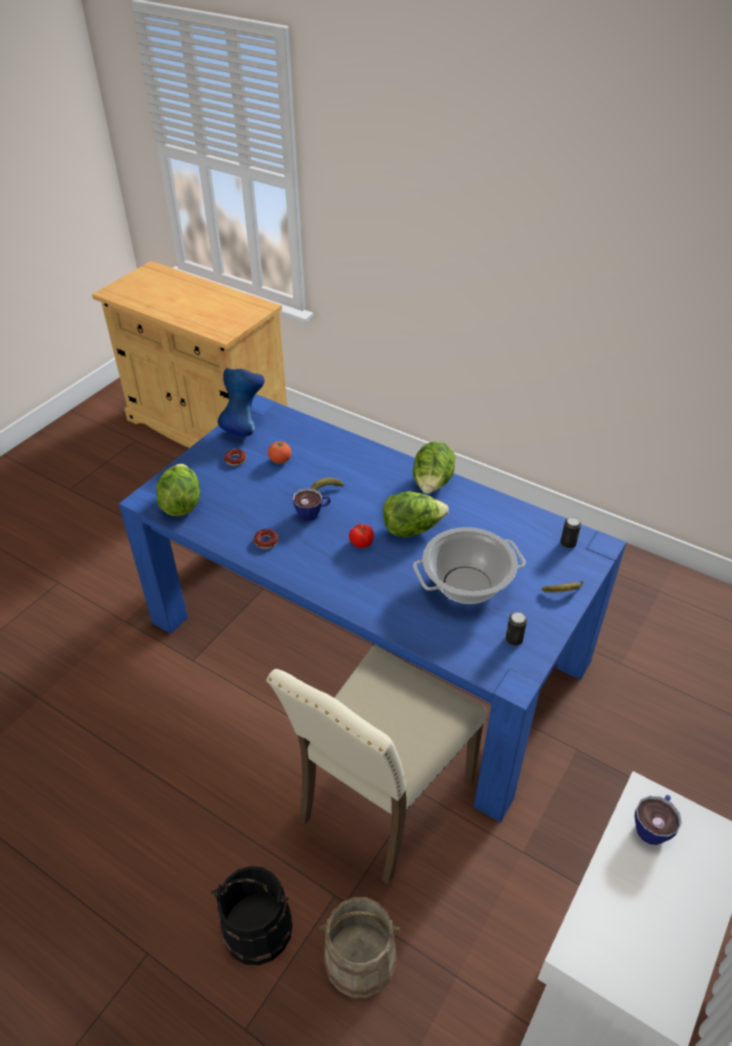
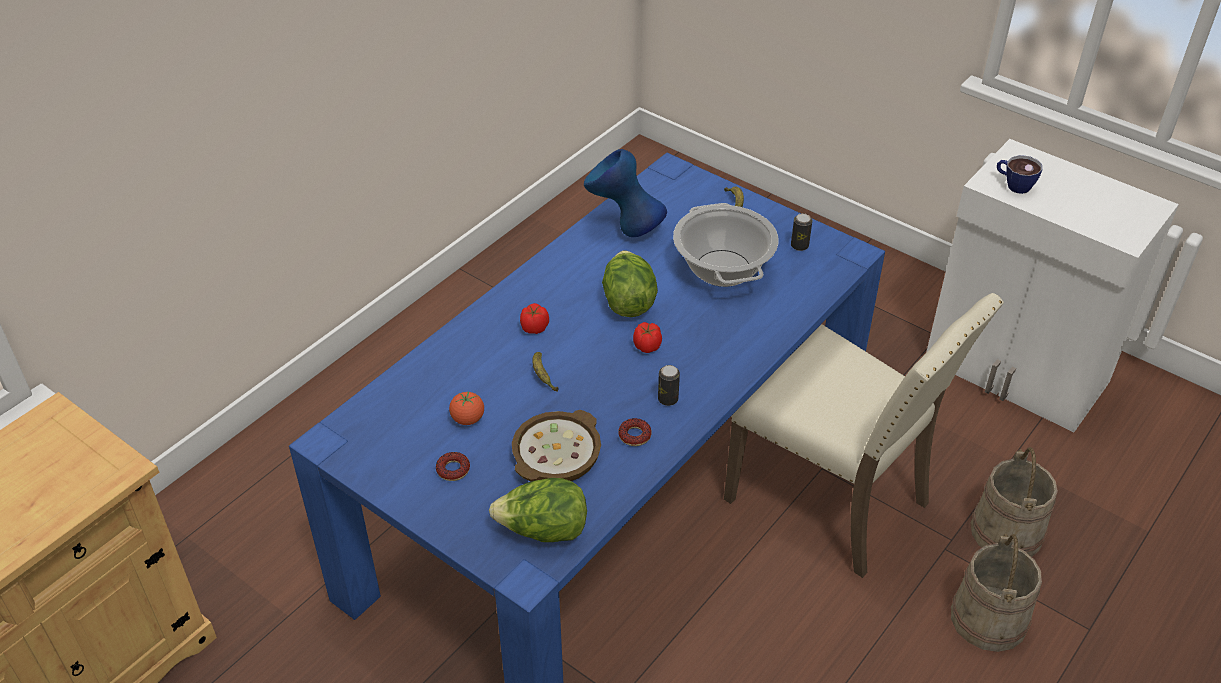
camera: 85 degrees left, 0 degrees up
(243, 427) = (373, 461): blue vase -> blue vase (624, 228)
(247, 504) = (557, 455): none -> bowl
(257, 928) = (989, 619): black bucket -> beige bucket
(313, 513) = (586, 388): cup -> none
(373, 482) = (534, 328): none -> tomato
(432, 484) = (550, 277): lettuce -> none
(568, 543) = (665, 190): can -> can (668, 399)

